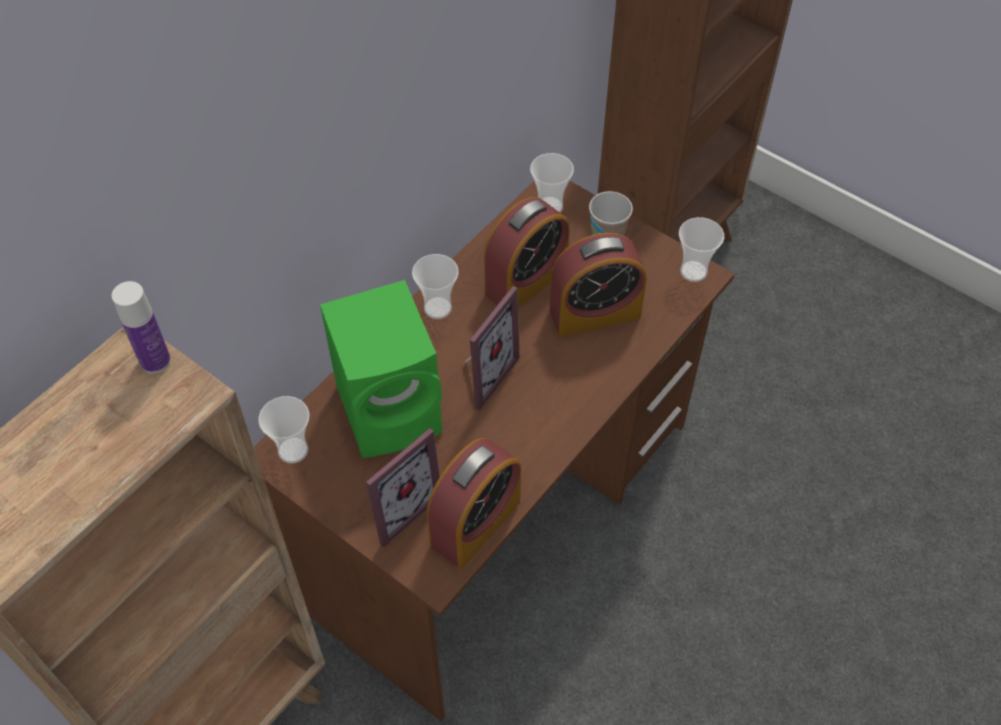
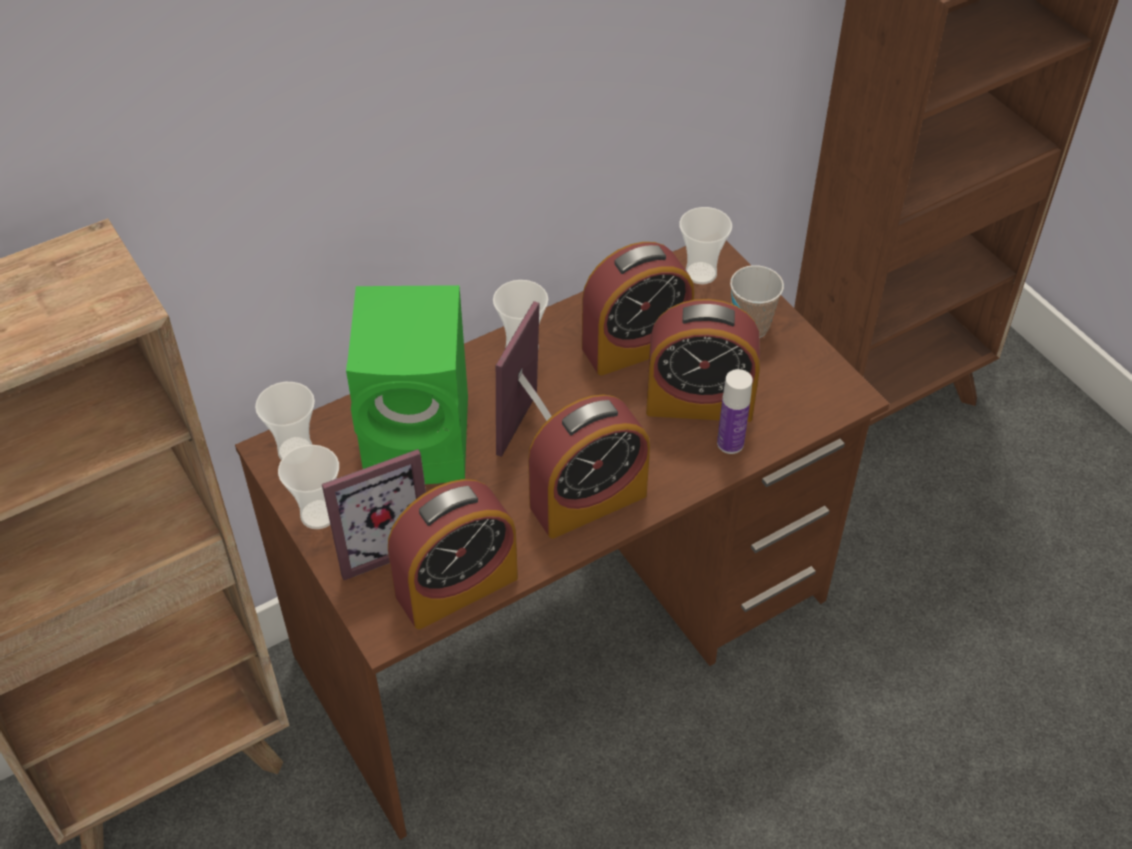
camera: 20 degrees right, 5 degrees down
(155, 361) = (105, 264): bottle -> bottle (730, 443)
(481, 374) = (538, 430): picture frame -> picture frame turned 150 degrees clockwise
(546, 420) = (588, 500): none -> alarm clock
(693, 271) = (839, 387): cup -> cup (318, 514)

